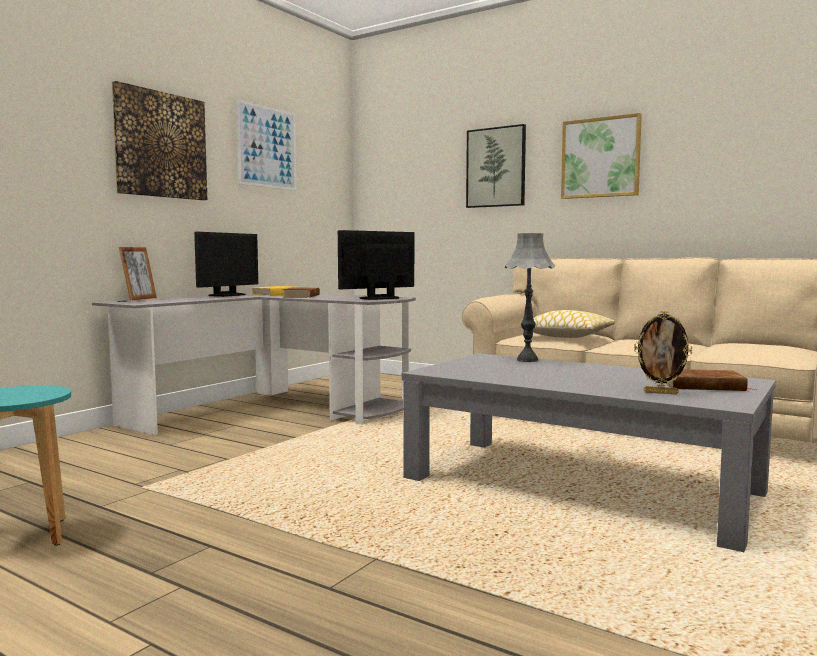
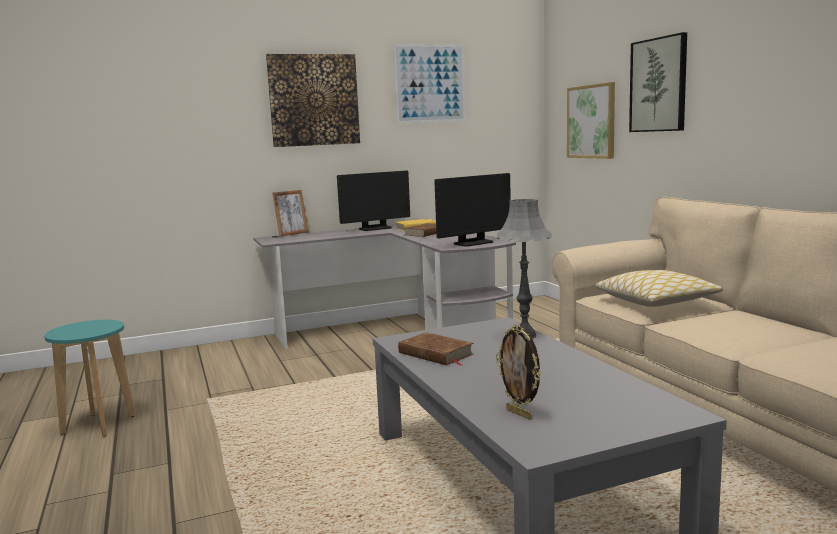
camera: 35 degrees right, 5 degrees up
(379, 298) = (473, 243): monitor -> monitor turned 150 degrees clockwise
(600, 157) = (762, 71): picture -> picture (591, 121)
(703, 386) = (598, 412): brown book -> brown book (435, 354)

